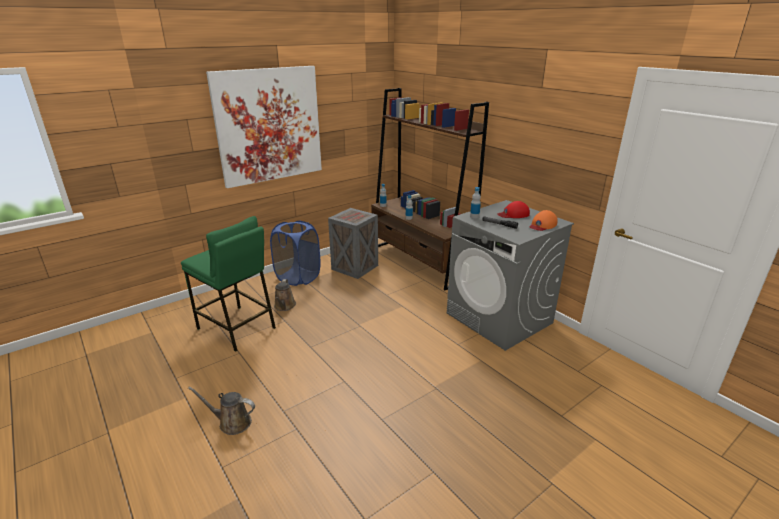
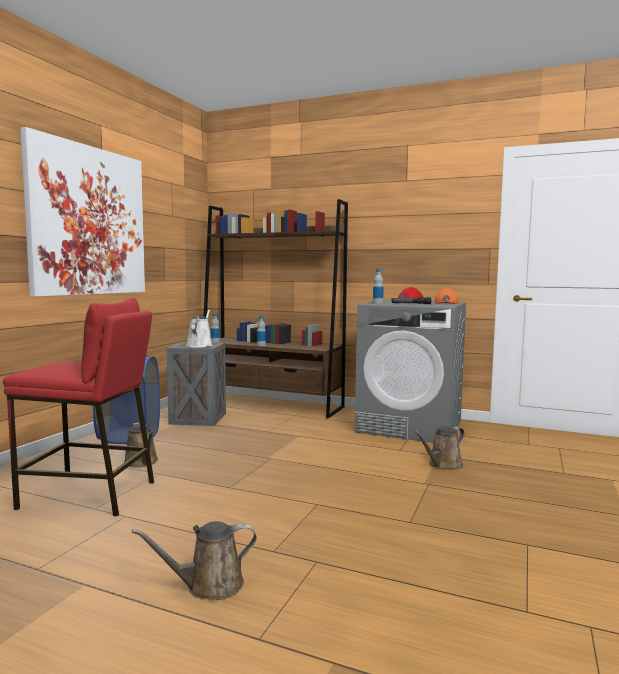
camera: 30 degrees left, 20 degrees down
(236, 328) = (89, 495): green stool -> red stool
(353, 218) = (200, 345): none -> white watering can
(471, 372) = (443, 465): none -> brown watering can

